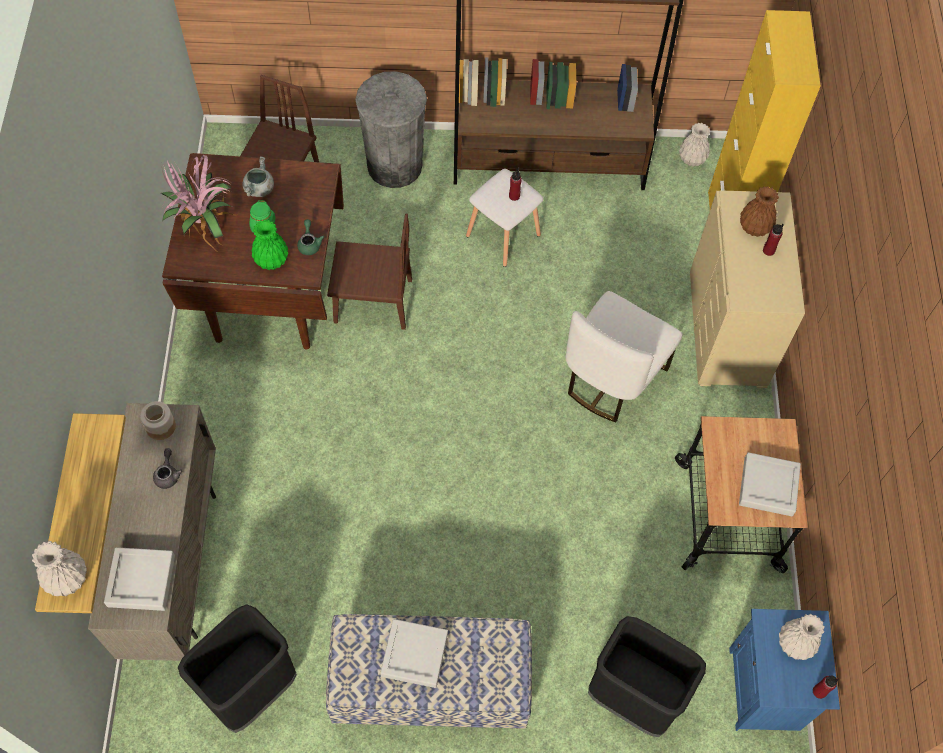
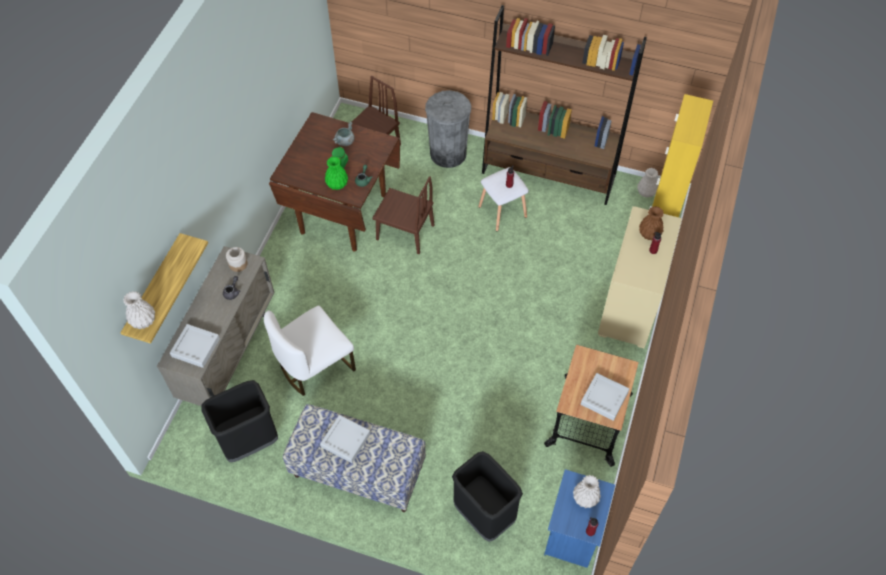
camera: 20 degrees right, 5 degrees down
(205, 225) = (305, 155): potted plant -> none
(612, 378) = (541, 316): white chair -> white chair (315, 366)

